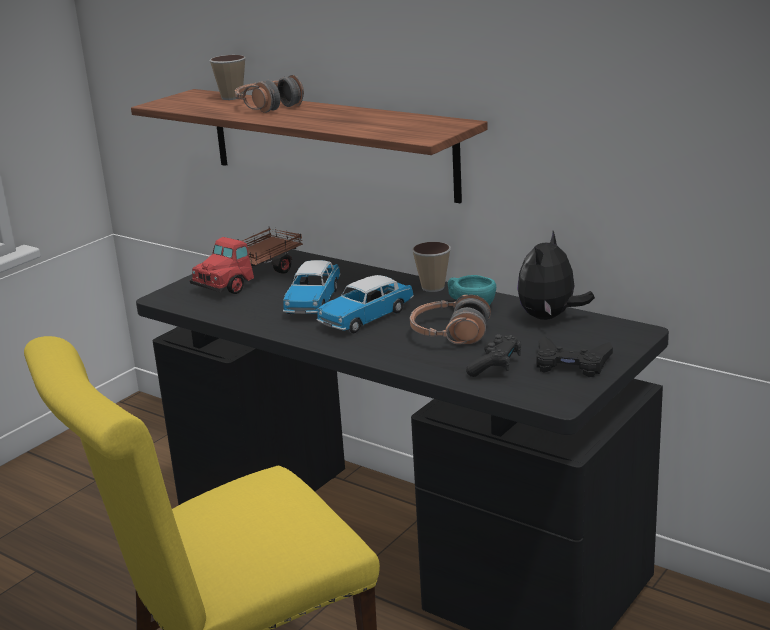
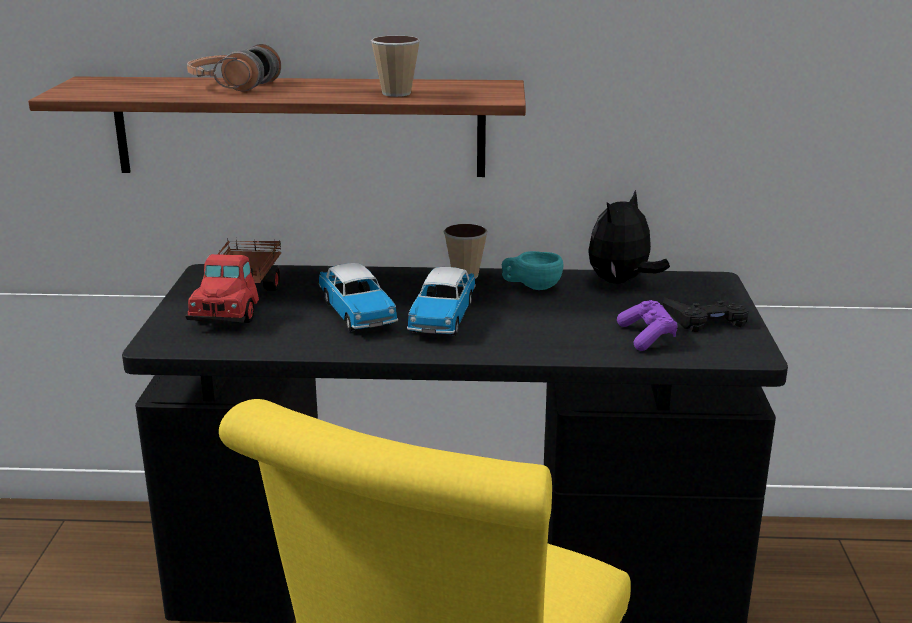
camera: 35 degrees left, 0 degrees up
(232, 97) = (157, 81): cup -> cup (396, 93)
(450, 334) = (554, 316): headphones -> none
(495, 366) = (646, 337): black game controller -> purple game controller
(550, 317) = (621, 282): plush toy -> plush toy turned 45 degrees clockwise

